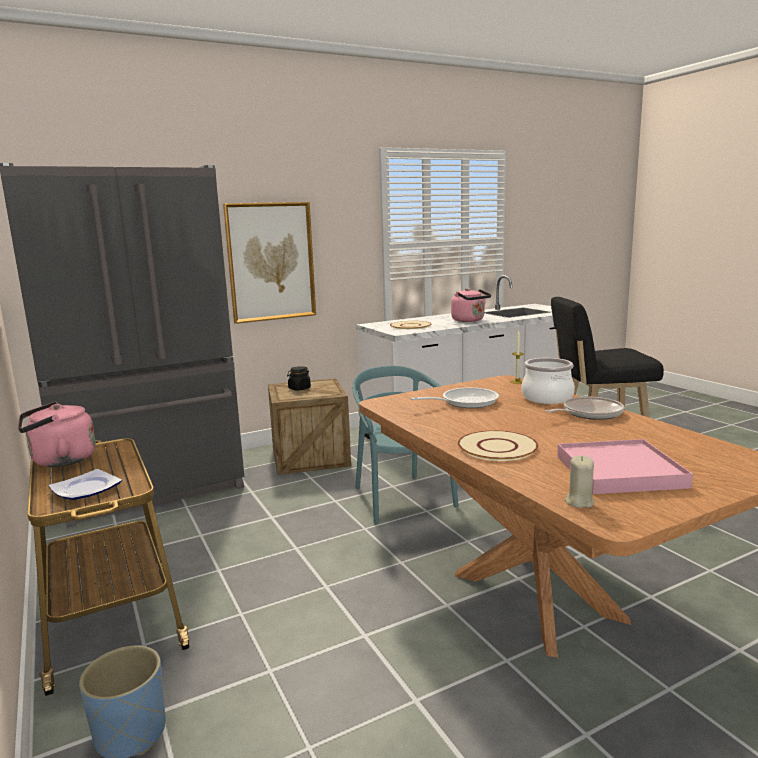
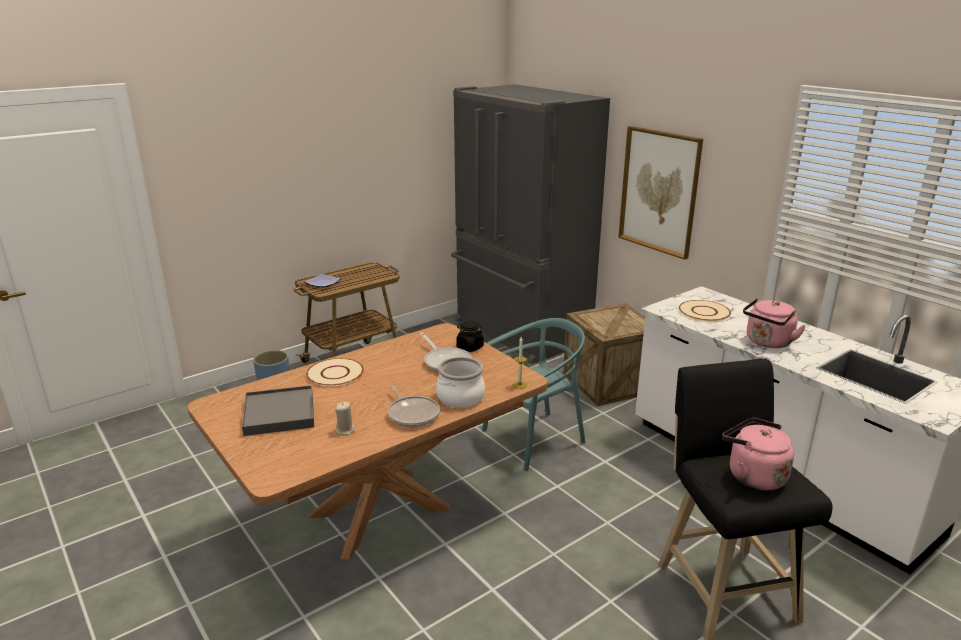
camera: 80 degrees right, 10 degrees up
(60, 461) = (363, 269): pink kettle -> pink kettle (752, 475)
(299, 388) = (615, 317): black jar -> black jar (469, 347)
(579, 502) = (238, 396): beige candle -> beige candle (345, 430)
(620, 471) = (279, 414): pink tray -> grey tray

